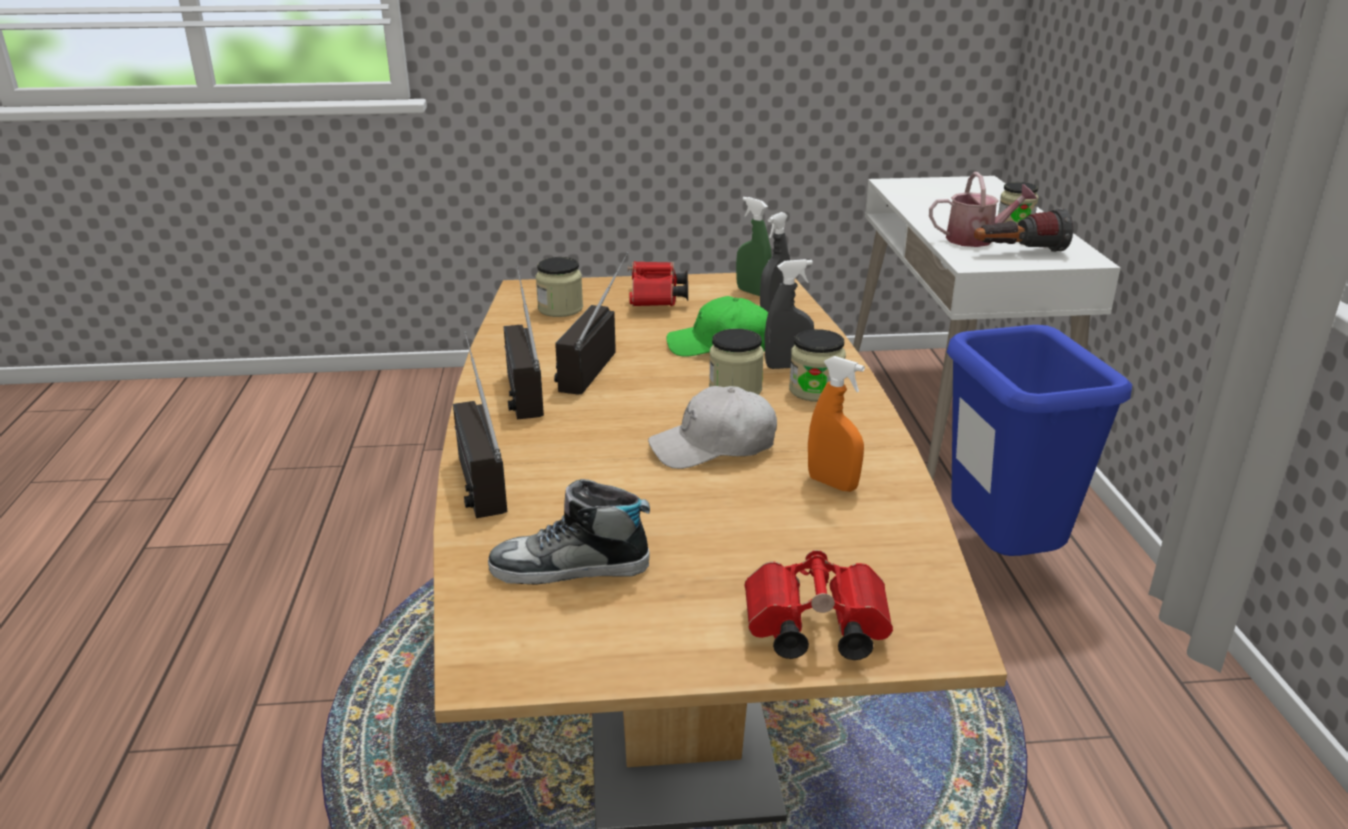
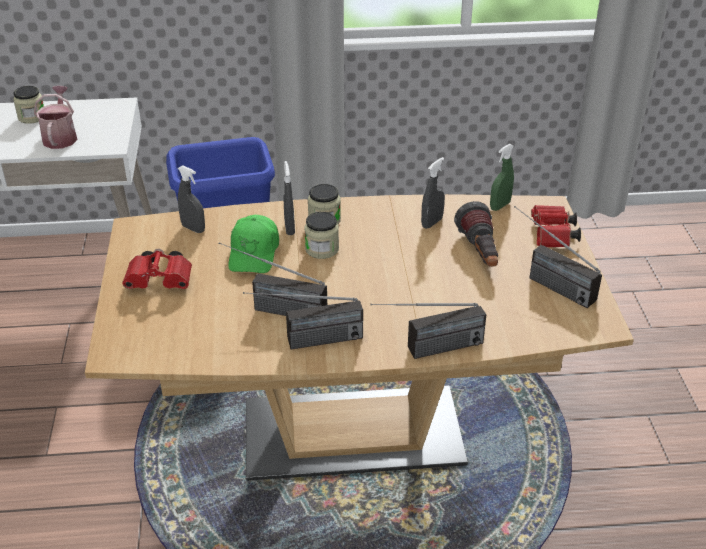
camera: 90 degrees left, 10 degrees up
(560, 309) = (168, 331): jar -> none
(570, 568) = (522, 306): shoe -> none
(644, 604) = (545, 282): none -> radio
(714, 446) = (395, 259): white cap -> none
(752, 292) = (156, 236): green spray bottle -> green spray bottle (500, 206)
(832, 483) = (432, 223): orange spray bottle -> grey spray bottle
(1017, 253) = (97, 126): flashlight -> flashlight (480, 253)

